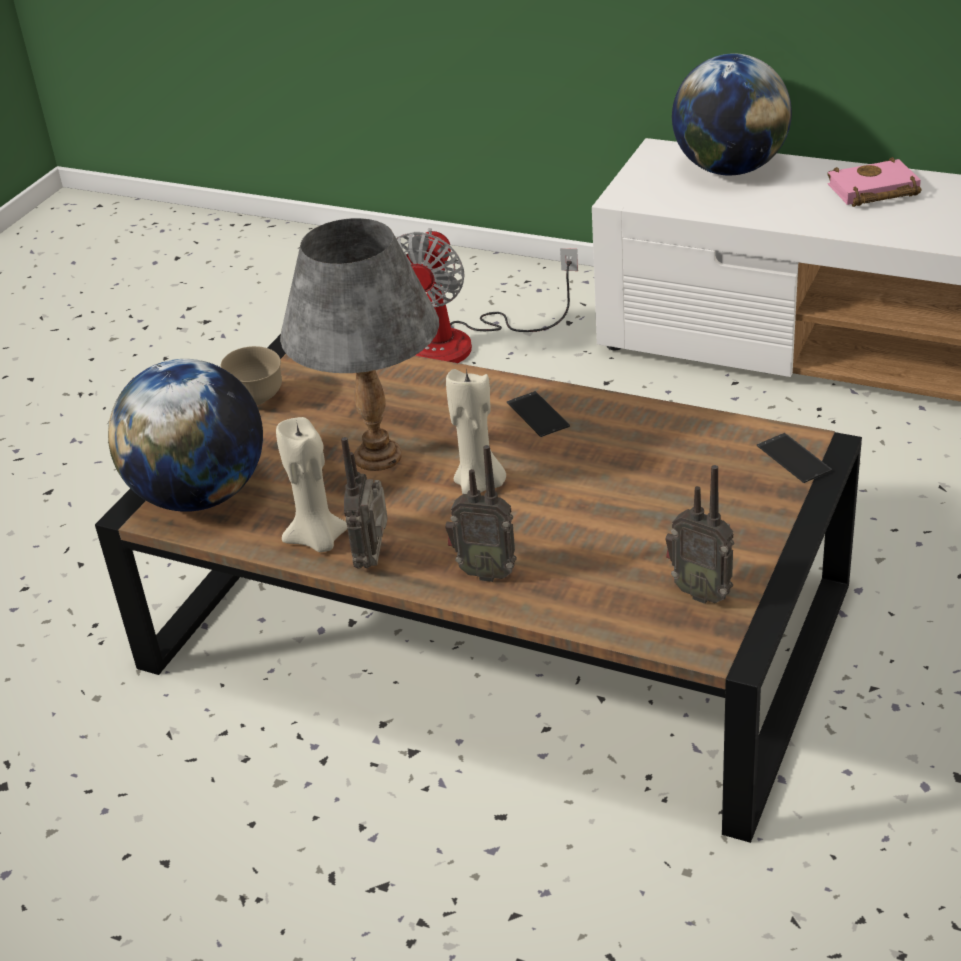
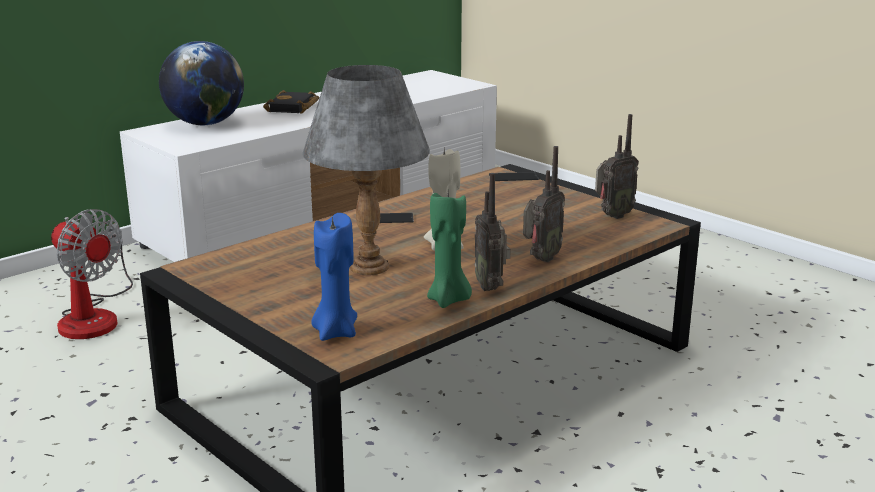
camera: 70 degrees left, 15 degrees down
(200, 495) = (335, 332): globe -> blue candle
(257, 400) = (230, 294): brown bowl -> none
(318, 540) = (449, 300): beige candle -> green candle
(374, 558) = (491, 286): radio -> radio turned 45 degrees clockwise
(872, 191) = (293, 108): pink book -> black book

